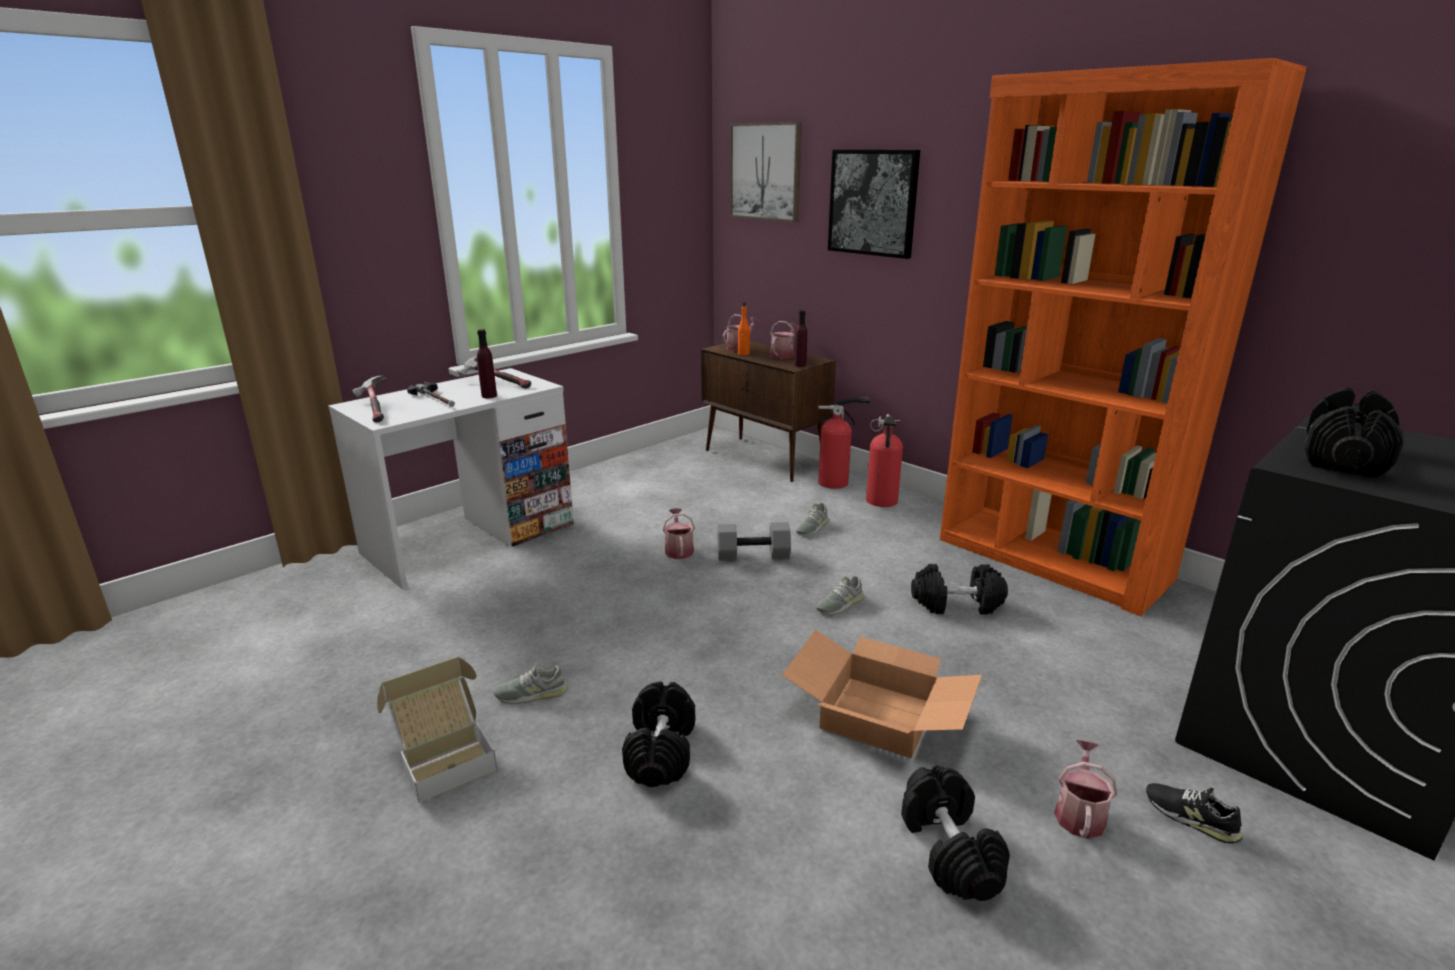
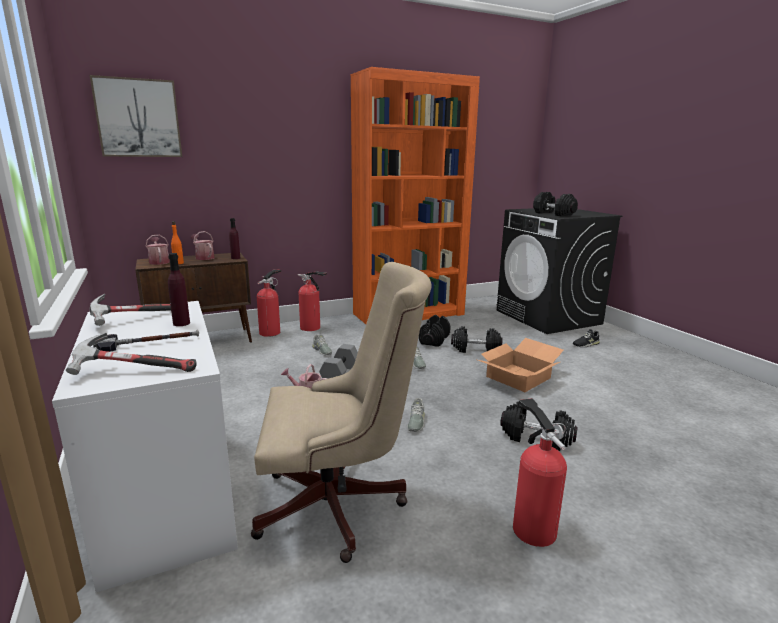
camera: 70 degrees left, 5 degrees down
(444, 758) = (532, 527): cardboard box -> fire extinguisher
(465, 622) = (339, 506): none -> beige office chair
(531, 693) = (464, 479): grey shoe -> grey shoe (416, 422)
(873, 203) = (250, 141): picture -> none
(948, 850) = (606, 385): black dumbbell -> black dumbbell (475, 349)
(1079, 813) = (584, 358): watering can -> none

